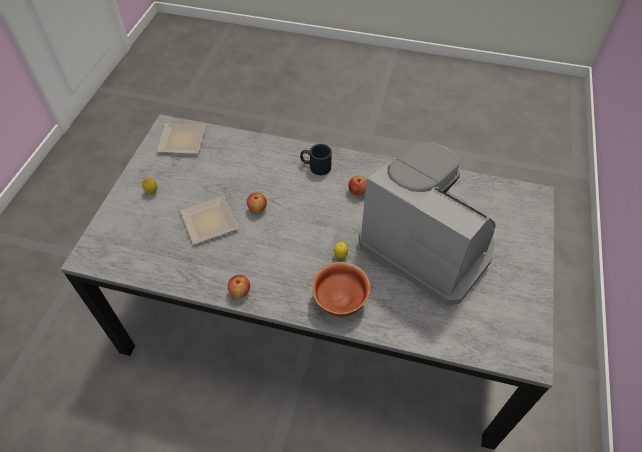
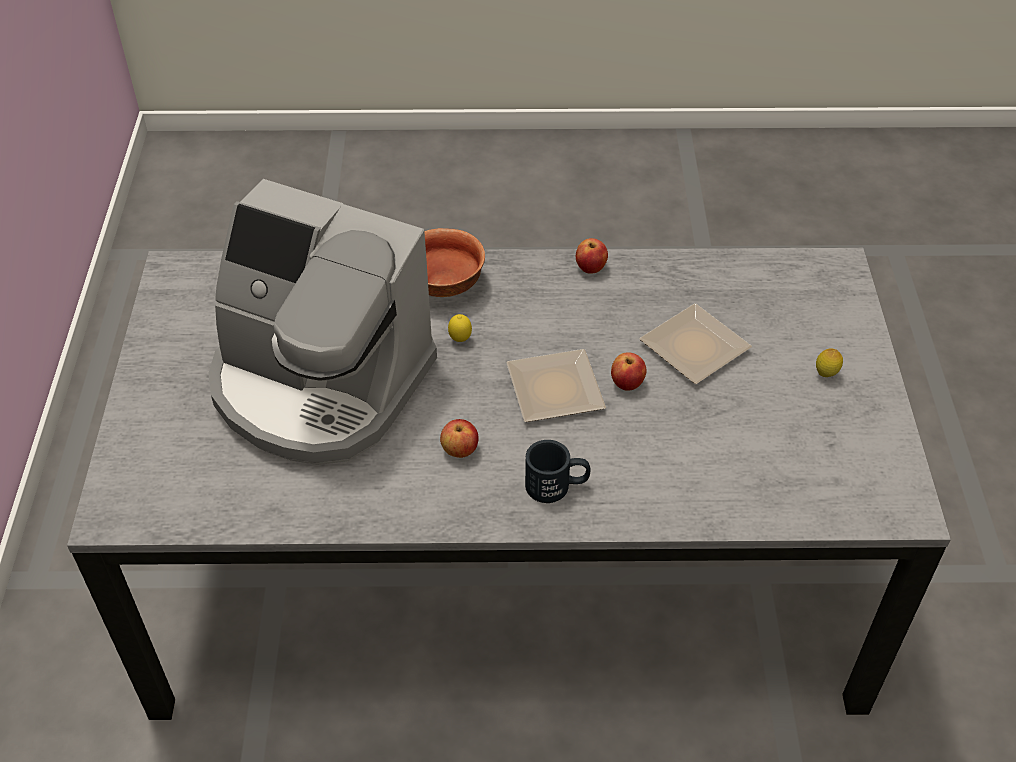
camera: 165 degrees right, 5 degrees down
(183, 142) = (848, 482): plate -> plate (551, 388)

